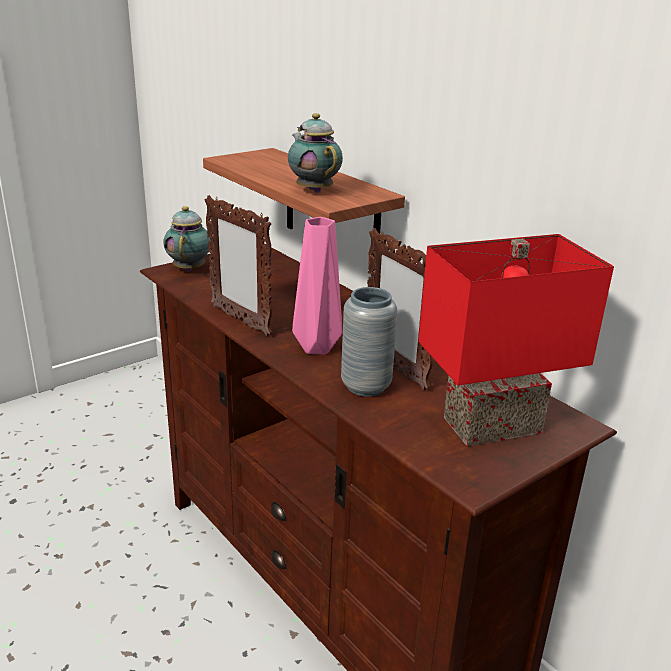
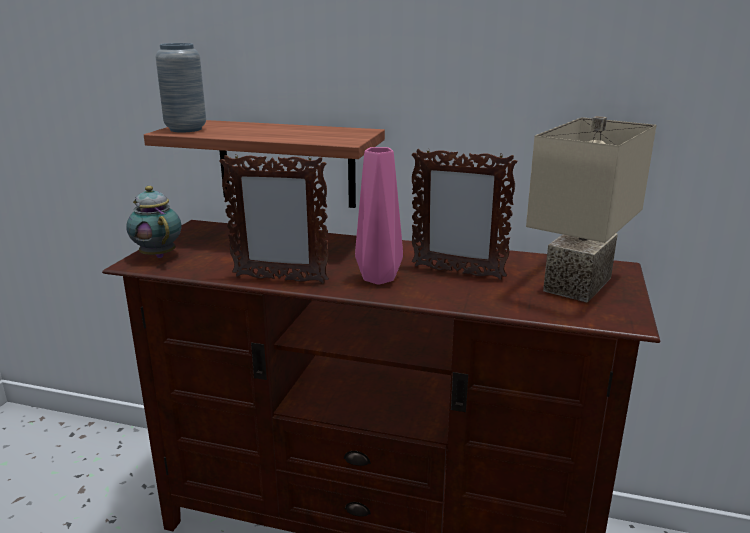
camera: 35 degrees left, 5 degrees down
(313, 190) = (308, 136): teapot -> none
(366, 386) = (460, 291): grey vase -> grey vase (186, 129)
(491, 422) = (574, 283): red table lamp -> beige table lamp

